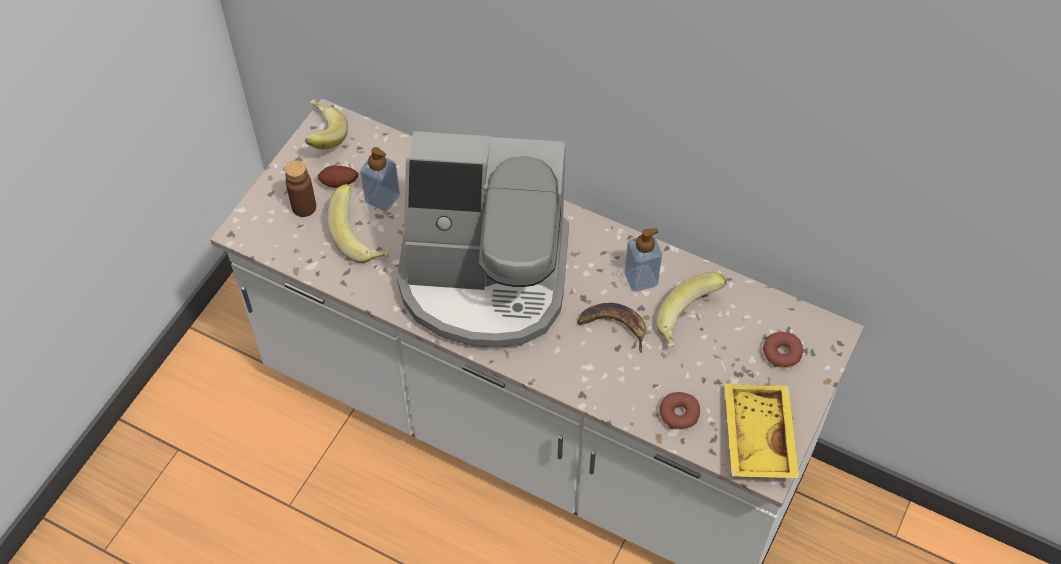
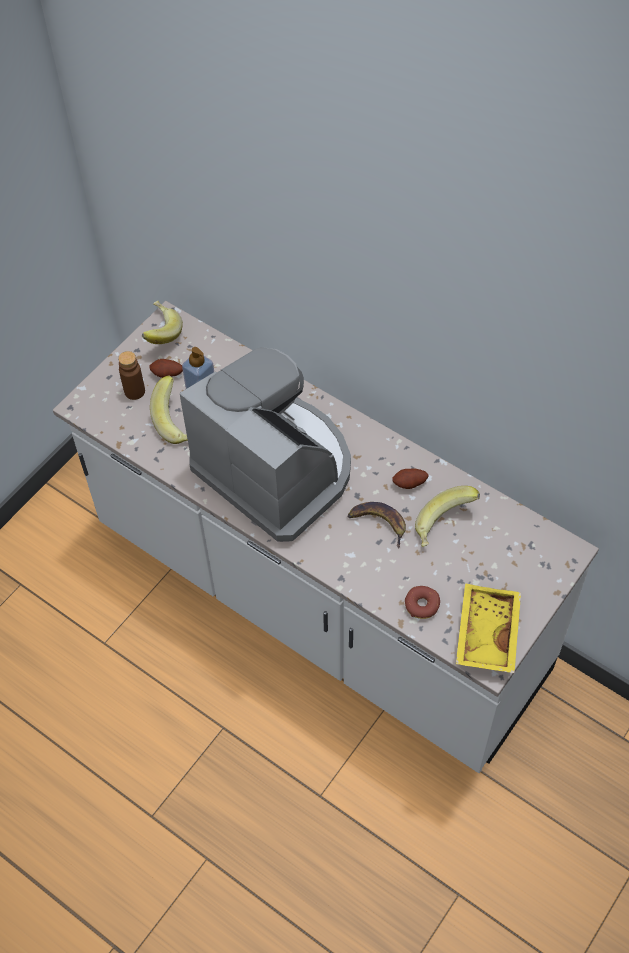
camera: 10 degrees right, 0 degrees up
(485, 278) = (276, 469): coffee machine -> coffee machine turned 150 degrees counterclockwise
(641, 278) = (410, 484): soap dispenser -> potato
(781, 353) = (521, 563): donut -> none

